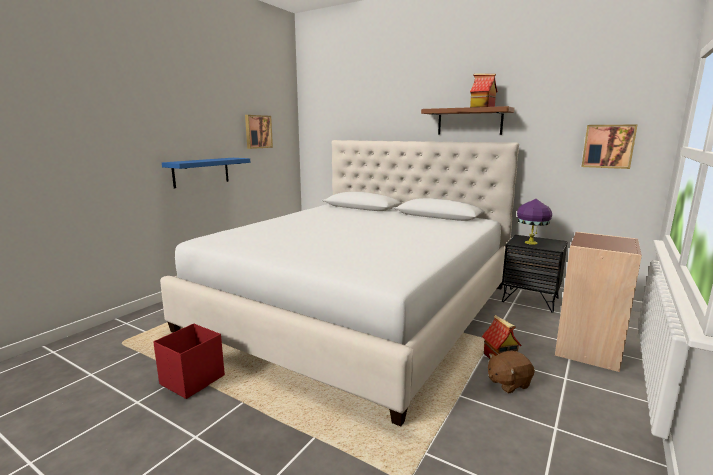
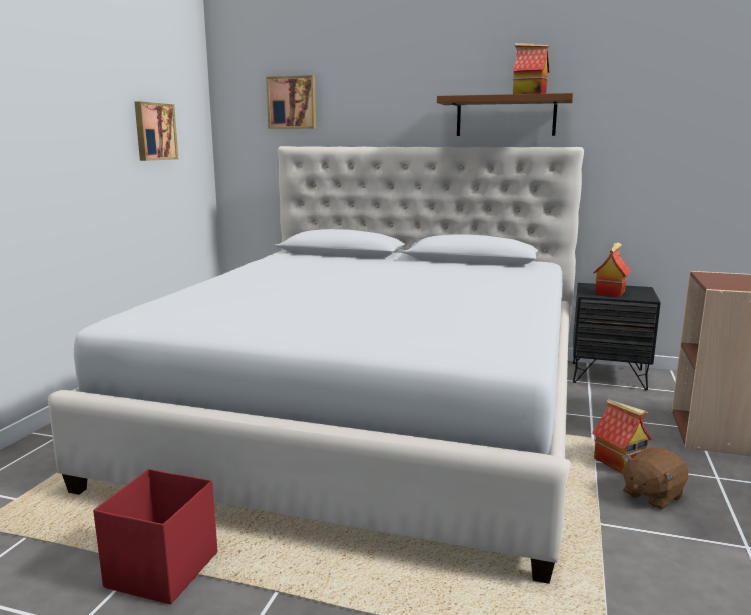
camera: 15 degrees left, 0 degrees up
(201, 172) = (71, 202): blue shelf -> none
(530, 243) = (609, 293): purple table lamp -> toy house
(608, 146) = (704, 151): picture -> picture (292, 102)

